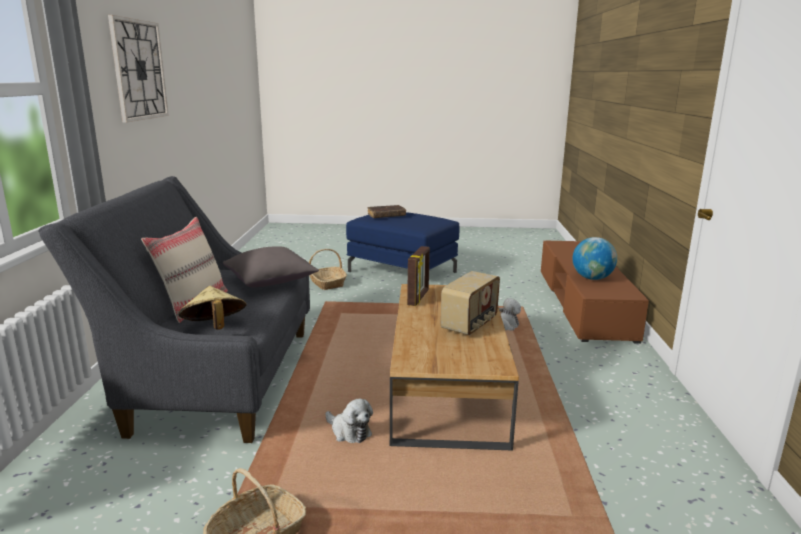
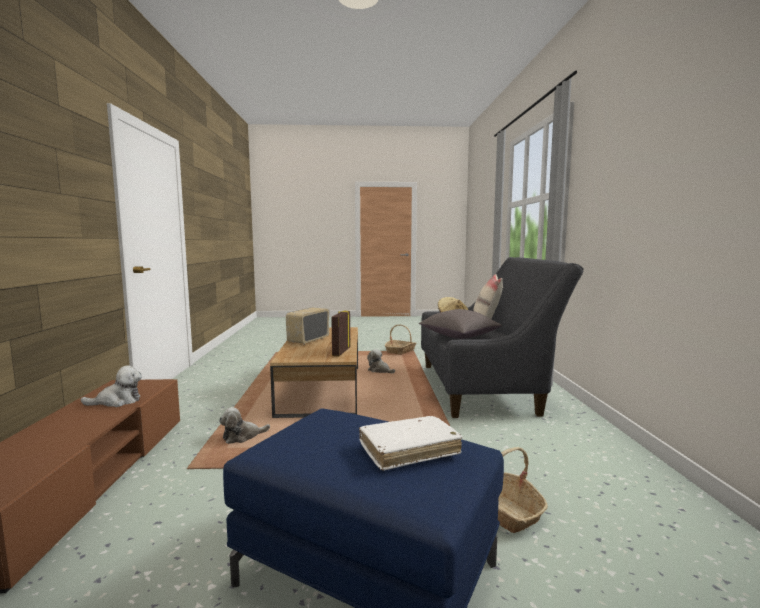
camera: 175 degrees right, 10 degrees down
(139, 70) = (647, 157): wall clock -> none
(386, 216) = (409, 450): brown book -> white book
(592, 278) = (117, 401): globe -> plush toy

